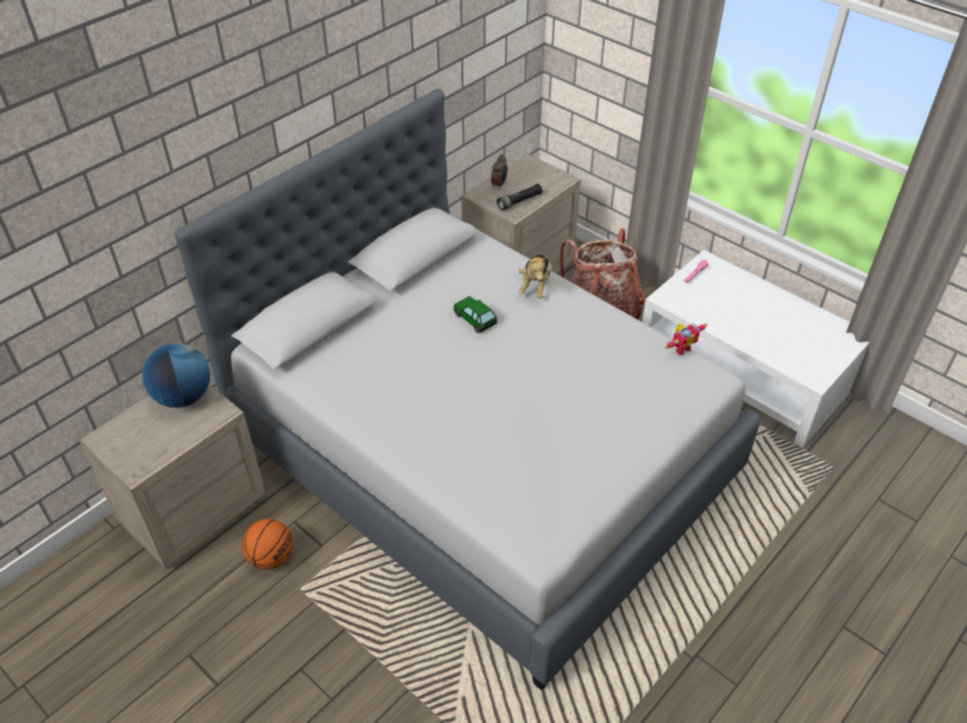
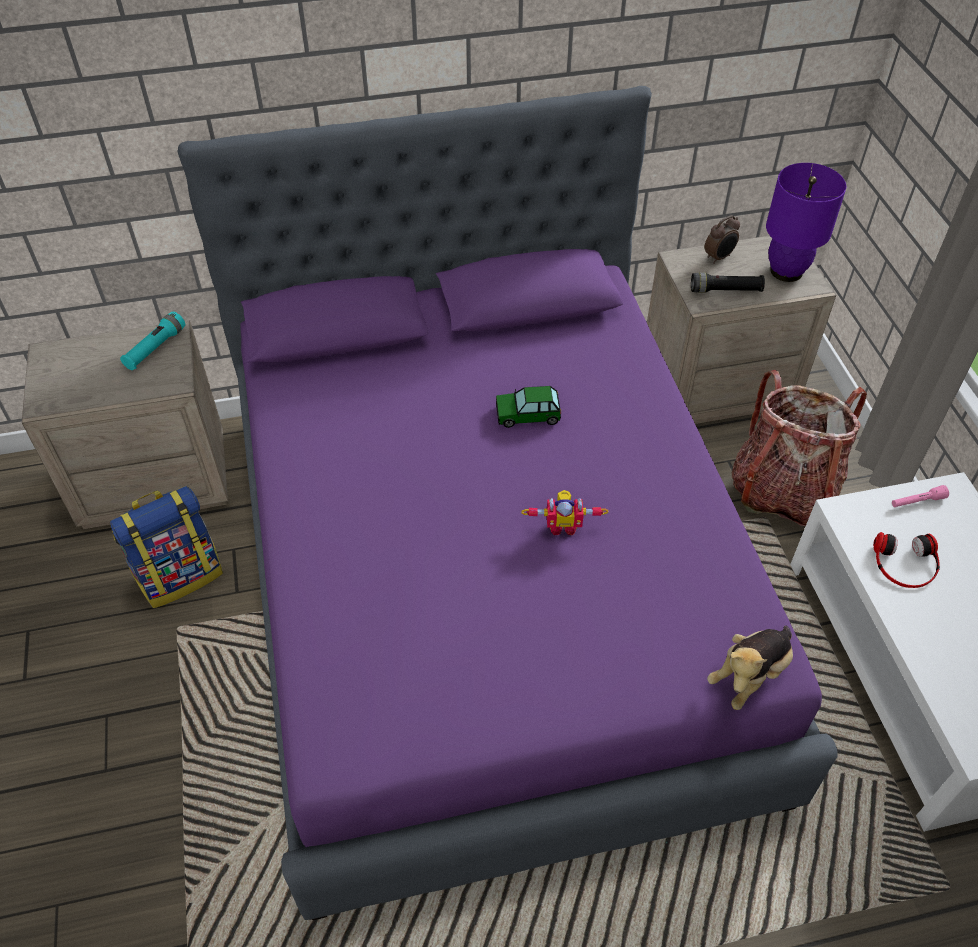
camera: 35 degrees right, 5 degrees up
(183, 397) = (155, 348): globe -> turquoise flashlight
(271, 557) = (180, 575): basketball -> backpack
(475, 318) = (527, 414): toy car -> toy car turned 90 degrees counterclockwise
(482, 453) = (489, 588): grey bed -> purple bed
(535, 286) = (641, 409): plush toy -> plush toy (749, 675)
(543, 177) = (786, 271): none -> purple table lamp
(681, 348) = (763, 594): toy robot -> toy robot (562, 525)
(714, 309) = (905, 564): none -> headphones

